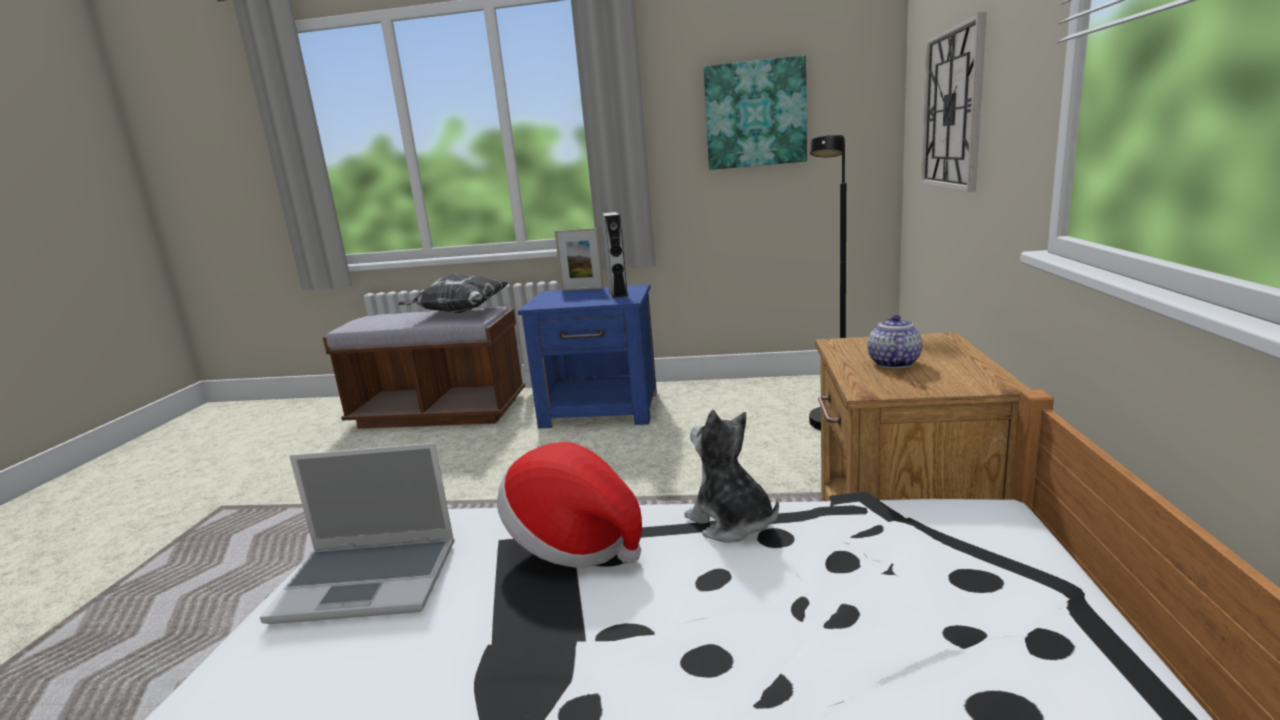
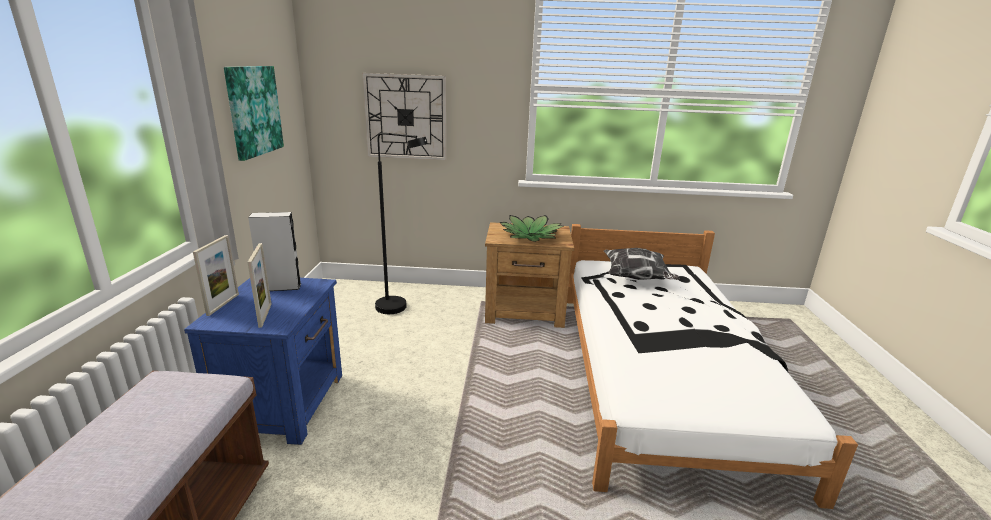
camera: 95 degrees left, 5 degrees up
(370, 580) = (685, 385): laptop -> none
(458, 313) = (156, 404): pillow -> pillow (637, 278)
(557, 300) = (265, 315): none -> picture frame
(573, 542) = (635, 333): hat -> none
(731, 523) = (610, 301): plush toy -> none
(893, 363) = (530, 236): teapot -> potted plant

